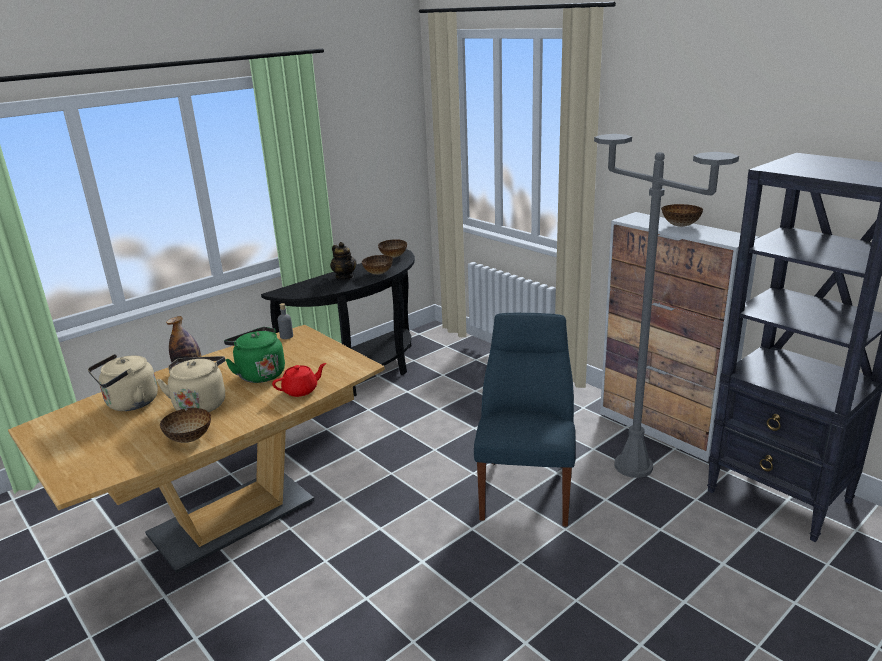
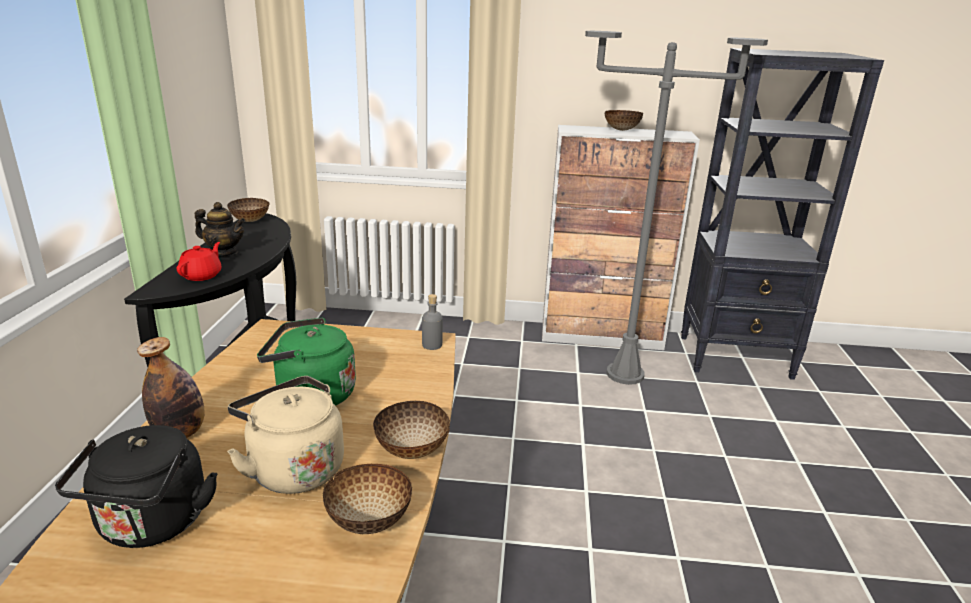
camera: 45 degrees left, 0 degrees up
(129, 404) = (151, 525): beige kettle -> black kettle
(286, 336) = (262, 339): grey bottle -> grey bottle (432, 345)
(301, 390) = (410, 393): red teapot -> red teapot (202, 275)
(378, 273) = (264, 241): bowl -> bowl (411, 451)
(526, 487) = (576, 429): blue chair -> none

